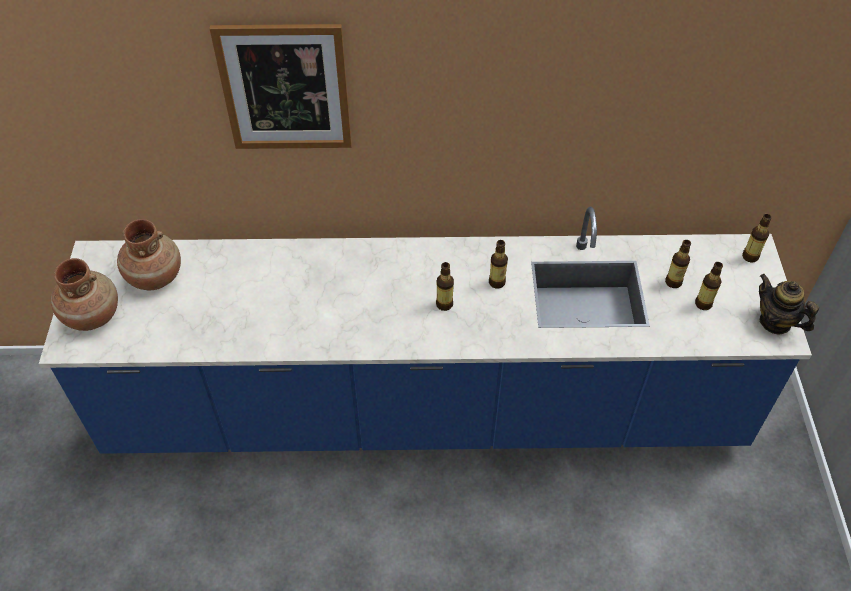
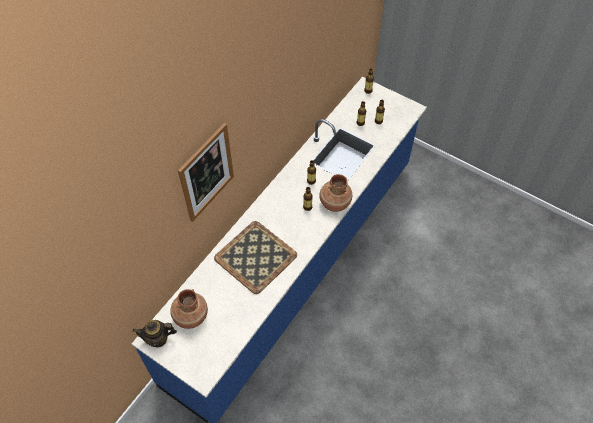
camera: 55 degrees left, 5 degrees up
(92, 315) = (193, 357): brown vase -> brown vase (334, 203)
(305, 293) = (256, 257): none -> tray
(775, 322) = (404, 106): teapot -> teapot (158, 339)

